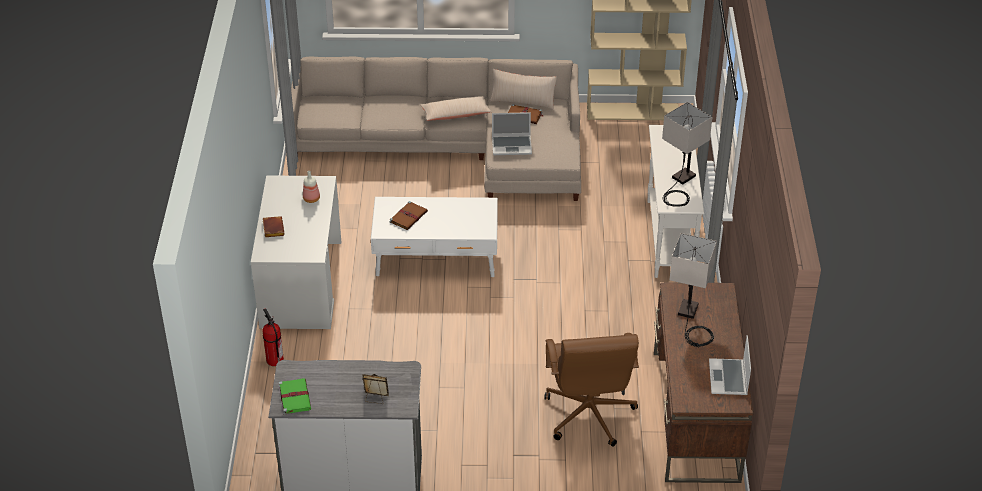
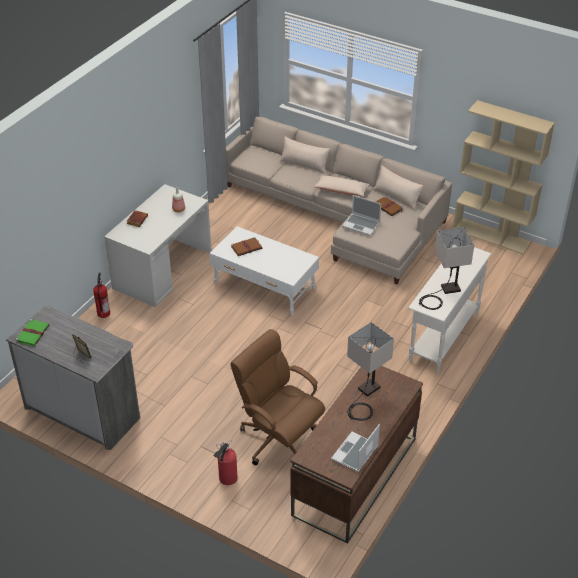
camera: 30 degrees right, 0 degrees up
(387, 98) = (304, 164): none -> beige pillow
(570, 476) = (227, 479): none -> fire extinguisher
(589, 413) = (278, 439): brown office chair -> brown office chair turned 105 degrees clockwise

